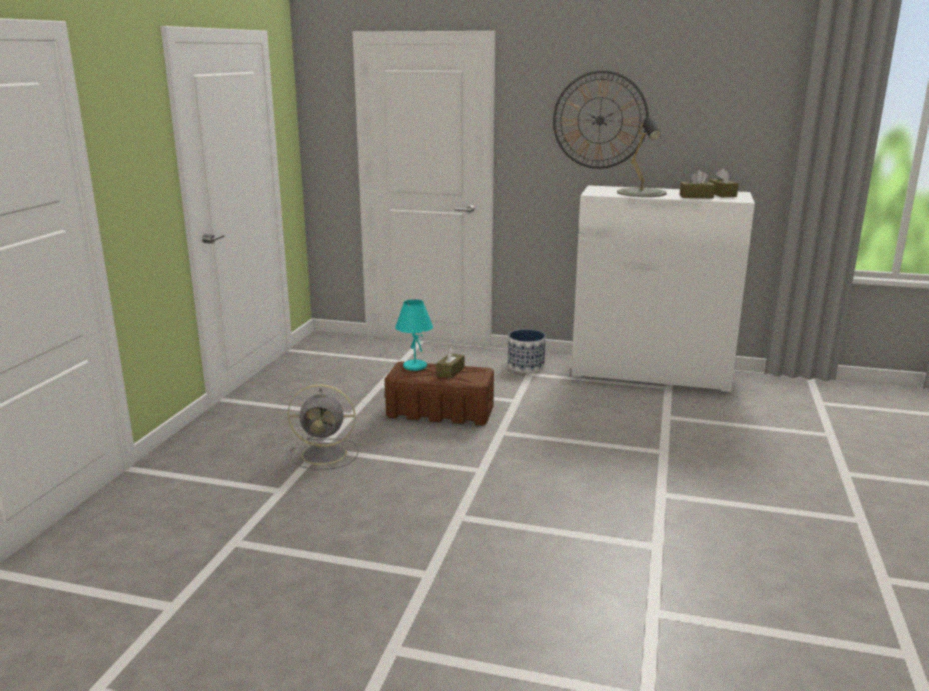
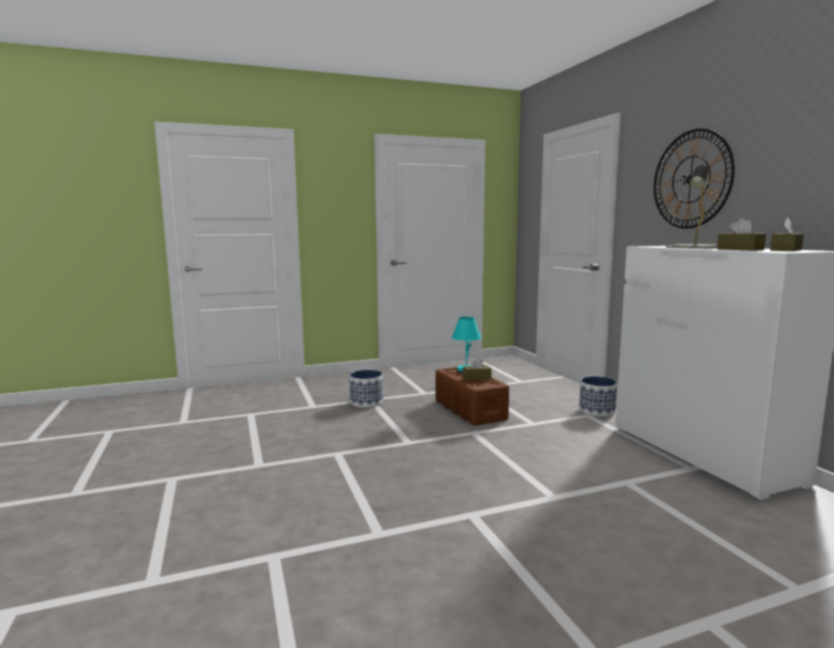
camera: 55 degrees right, 10 degrees down
(326, 454) = (367, 402): grey fan -> planter

